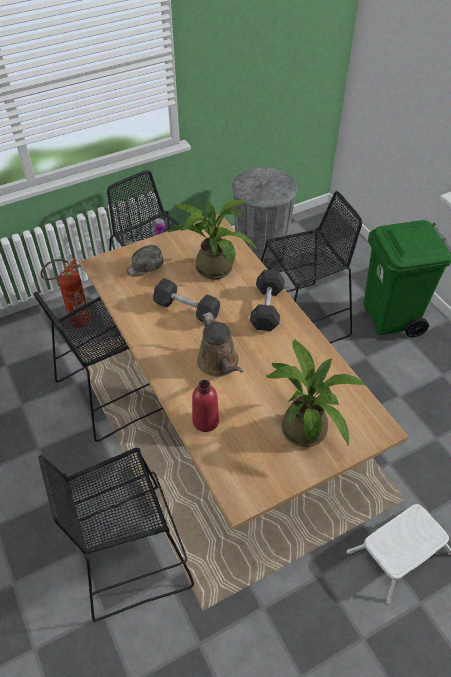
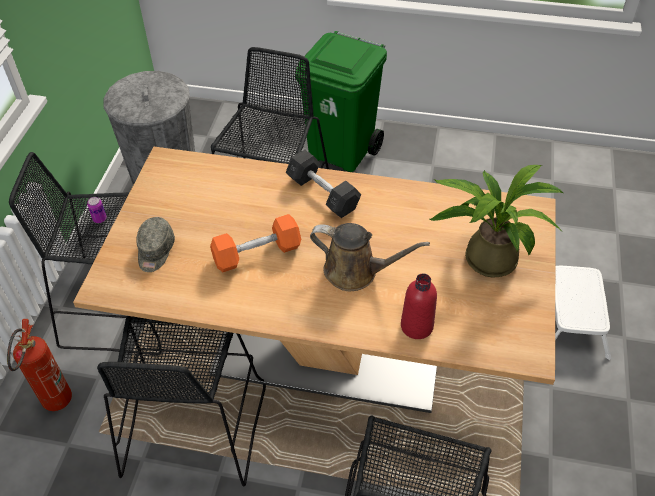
camera: 50 degrees left, 0 degrees up
(187, 309) = (257, 253): grey dumbbell -> orange dumbbell
(211, 265) = (219, 198): potted plant -> none

